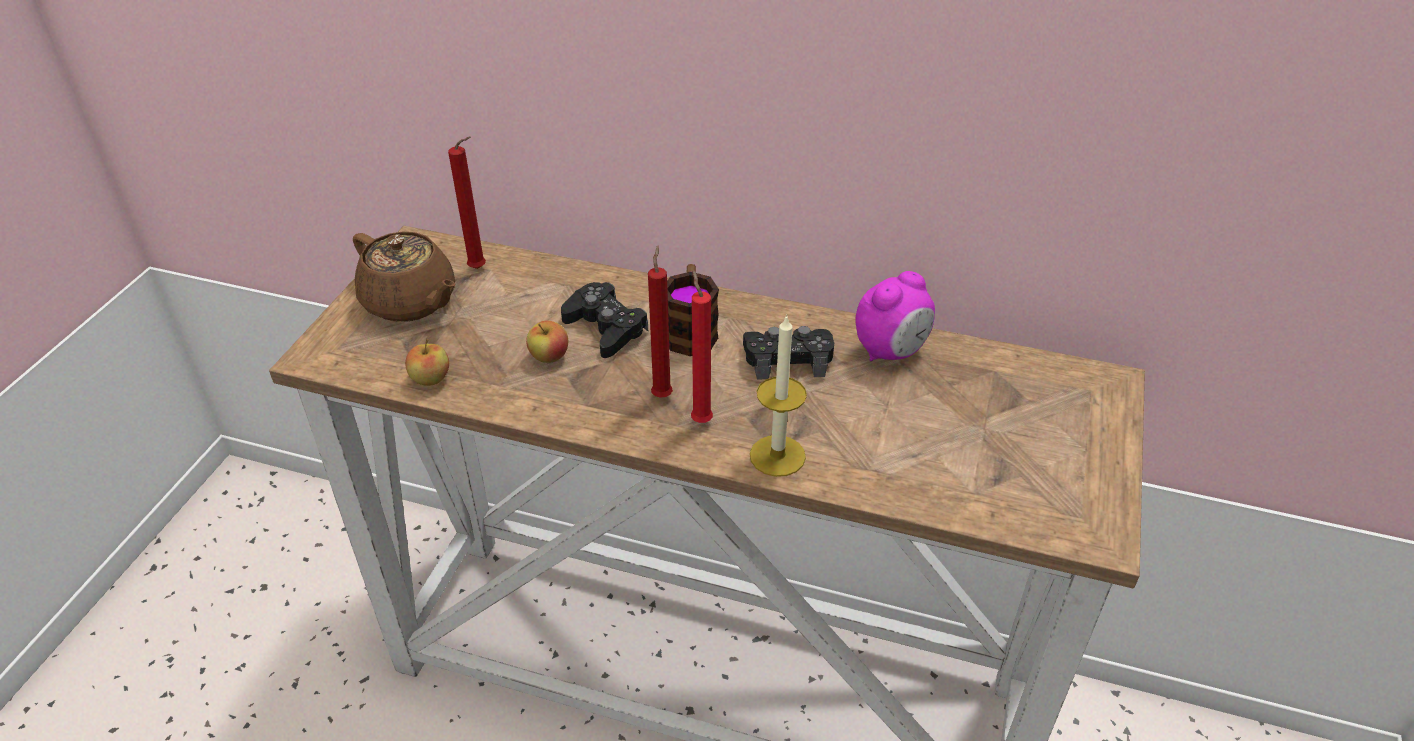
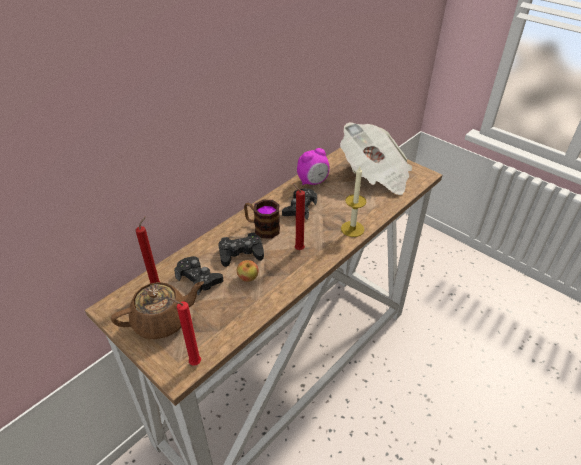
camera: 65 degrees left, 0 degrees up
(430, 379) = (234, 326): apple -> none
(518, 303) = (199, 278): none -> black game controller
(700, 419) = (320, 242): red candle -> red candle (193, 363)
(891, 351) = (313, 182): alarm clock -> alarm clock turned 75 degrees clockwise
(1009, 442) = (375, 175): none -> newspaper

